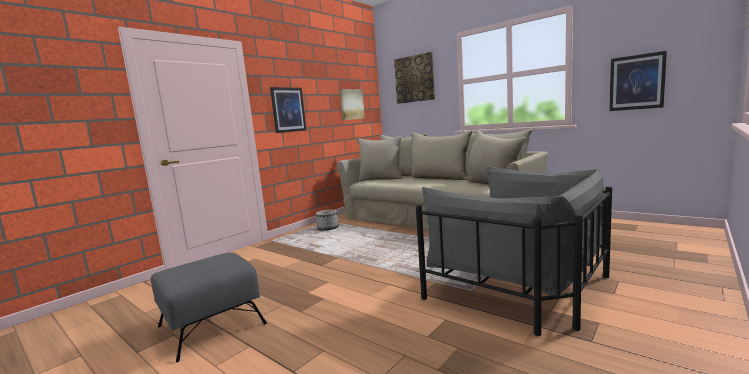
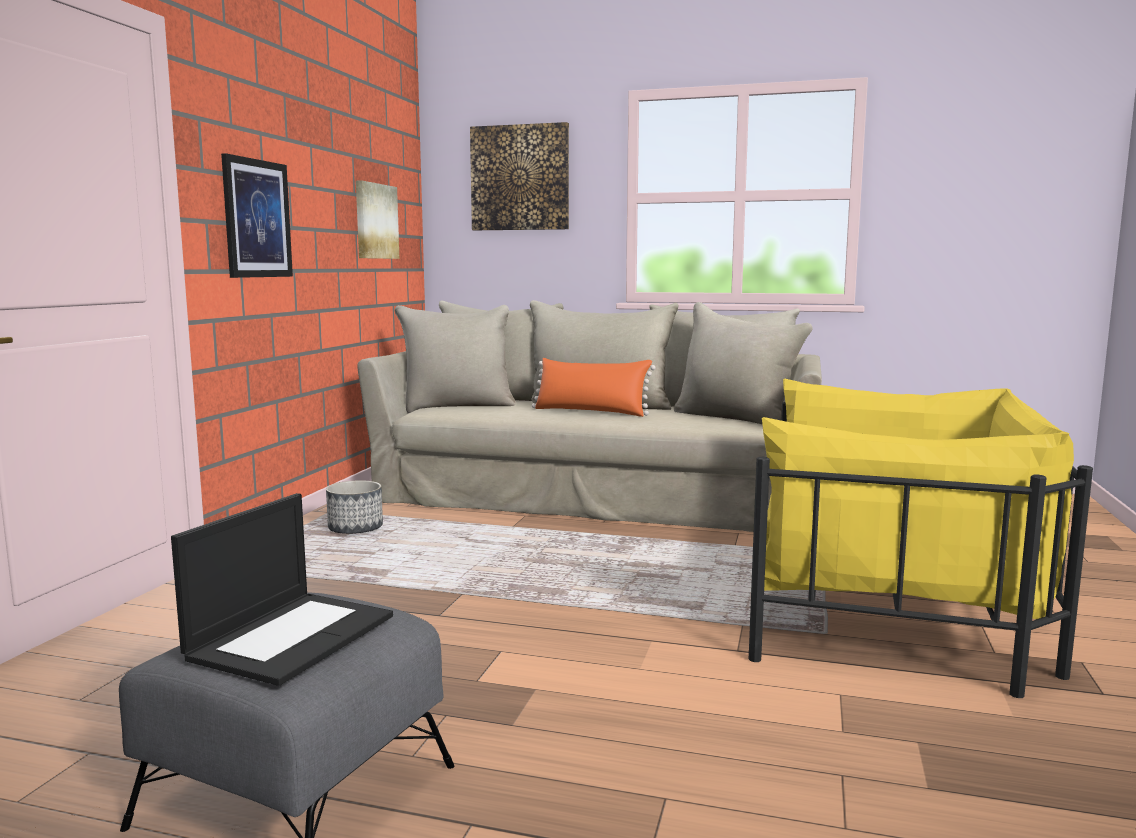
camera: 25 degrees left, 0 degrees up
(199, 267) = (292, 636): none -> laptop
(429, 181) = (591, 411): none -> orange pillow
(519, 283) = (892, 609): grey armchair -> yellow armchair
(636, 82) = (969, 236): picture -> none

